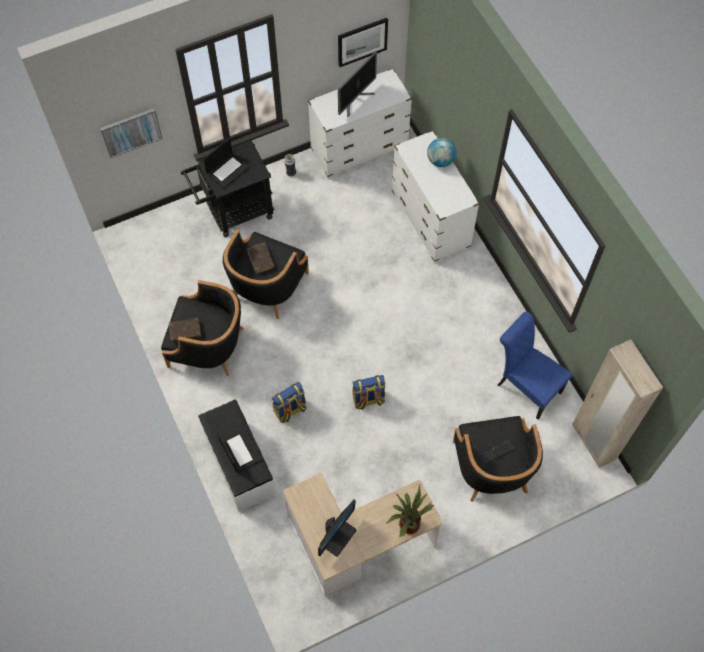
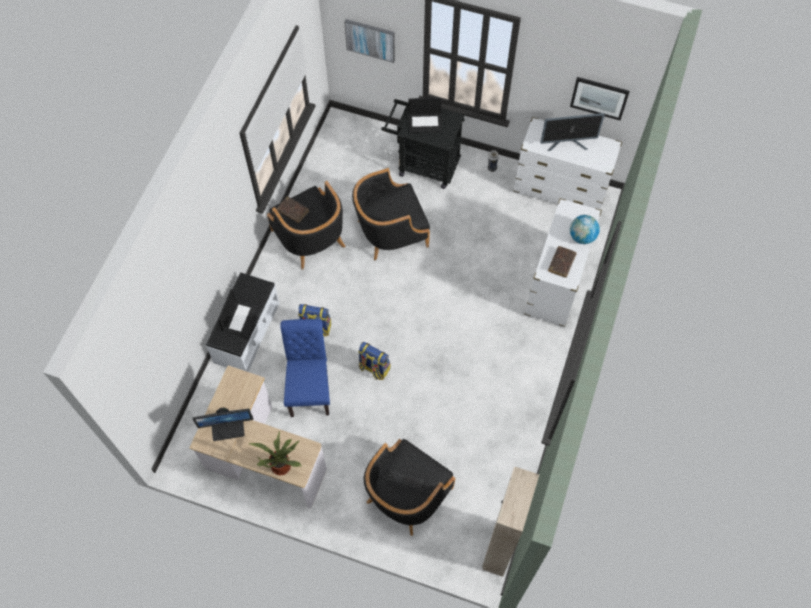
camera: 45 degrees right, 0 degrees up
(260, 259) = (392, 206): brown book -> brown book (561, 263)
(525, 386) = (494, 462): blue chair -> blue chair (310, 388)

